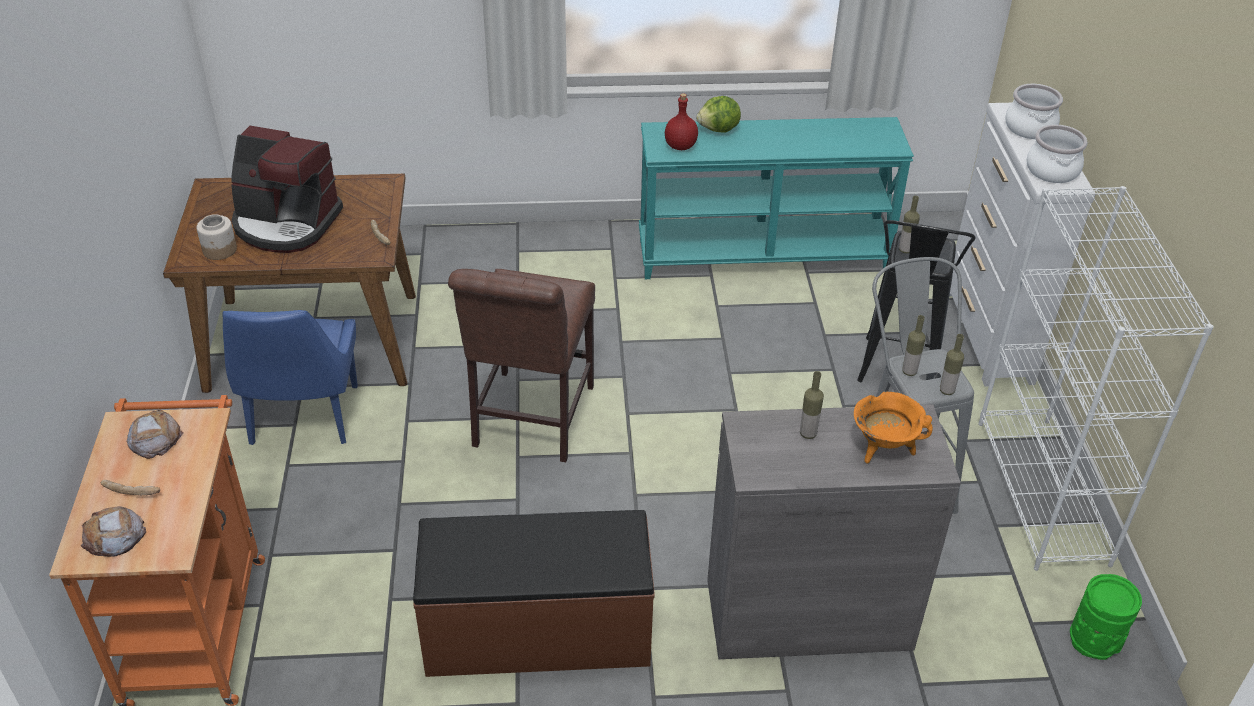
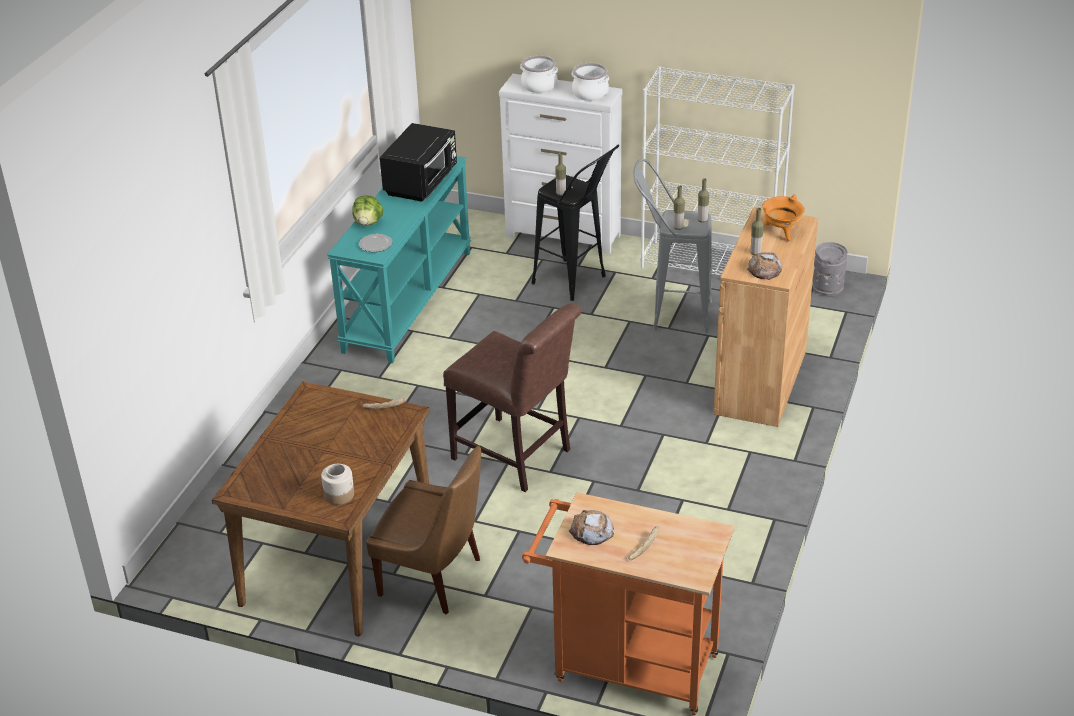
camera: 65 degrees left, 5 degrees down
(114, 536) = (686, 558): bread -> bread (765, 270)
(286, 224) = (328, 454): coffee machine -> none
(303, 418) = (434, 578): blue chair -> brown chair
(537, 632) = (720, 497): brown bench -> none
(681, 146) = (375, 244): red bottle -> plate
(808, 614) = (760, 382): grey cabinet -> brown cabinet
(830, 141) = (422, 182): none -> black microwave
(1095, 640) = (828, 288): green vase -> grey vase

